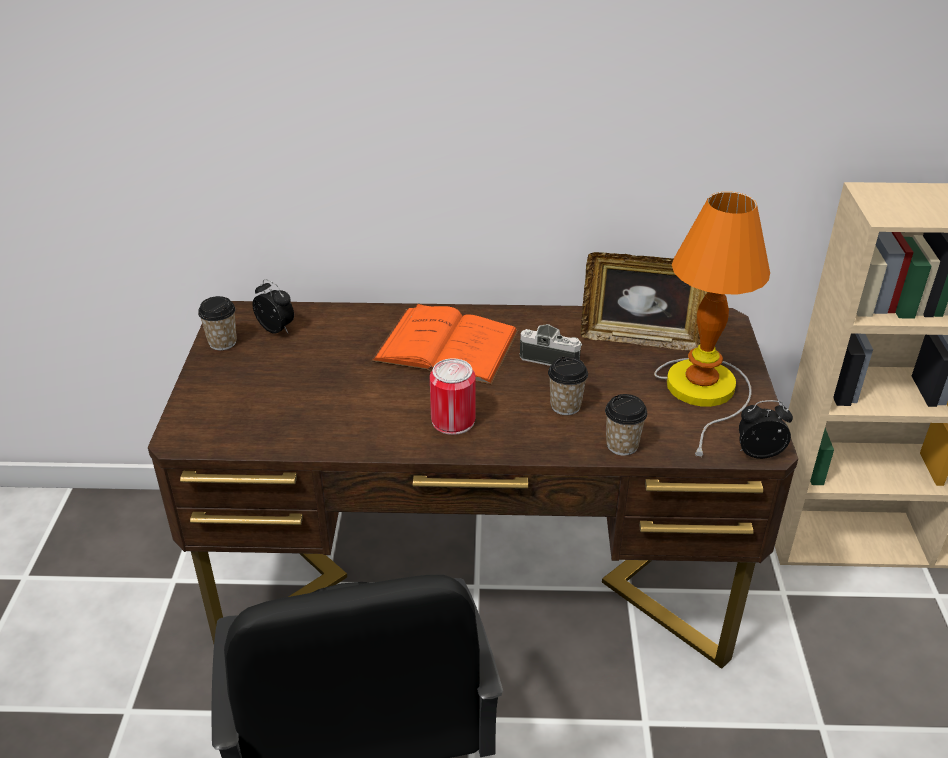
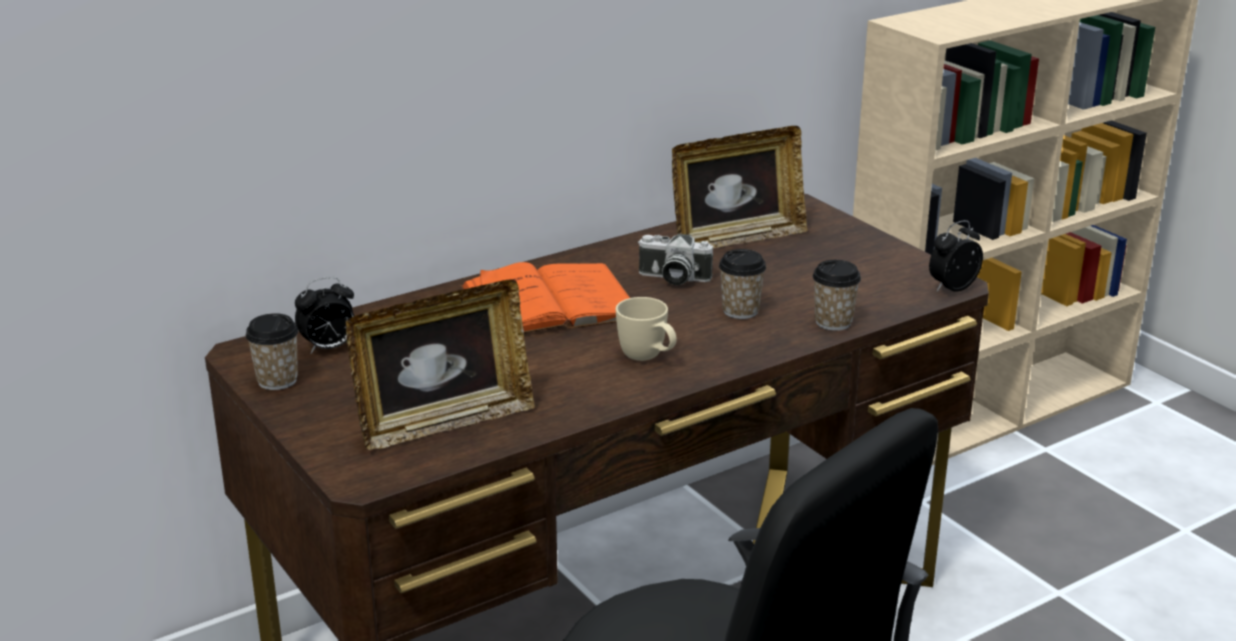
camera: 35 degrees left, 10 degrees down
(271, 417) = (444, 422): none -> picture frame
(277, 329) = (329, 348): alarm clock -> alarm clock turned 150 degrees clockwise
(453, 421) = (648, 358): can -> beige mug
(551, 357) = (672, 278): camera -> camera turned 150 degrees counterclockwise
(704, 391) = (847, 259): table lamp -> none

